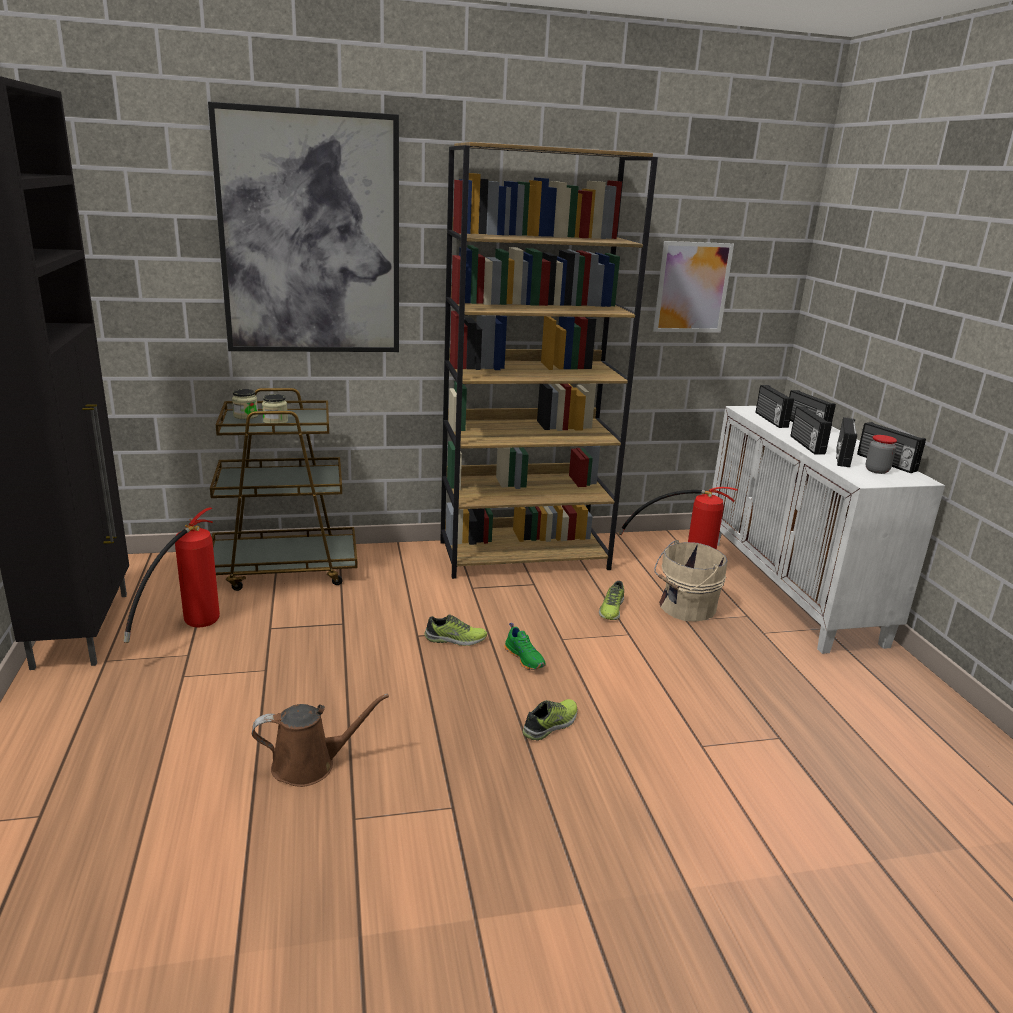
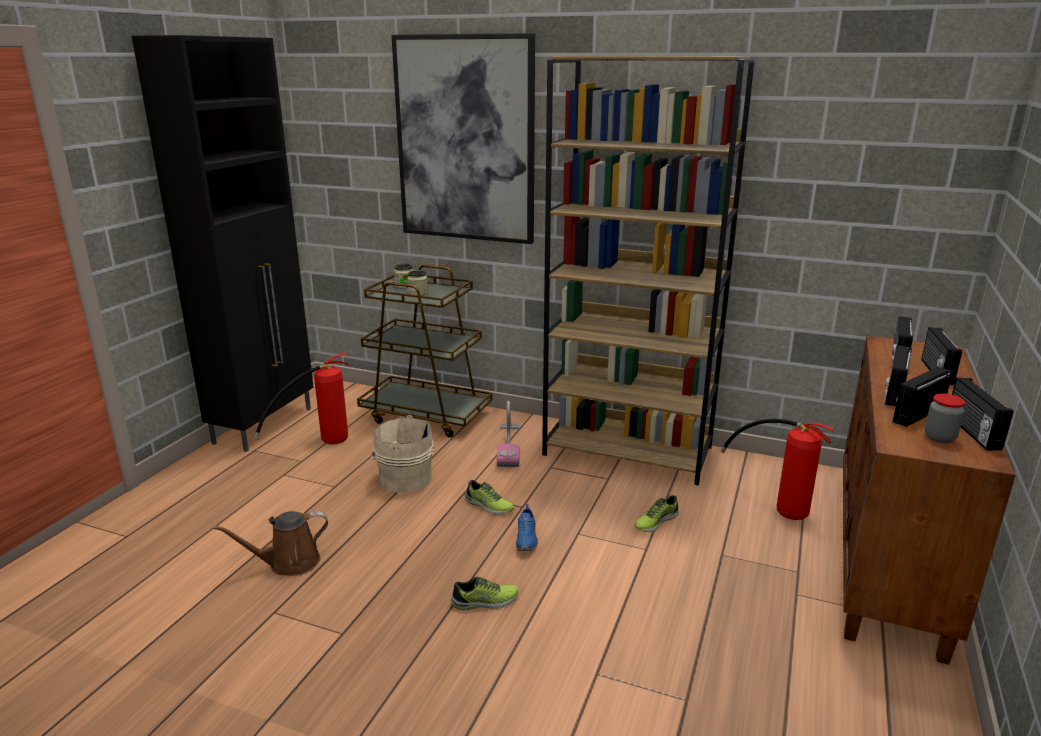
camera: 35 degrees right, 0 degrees up
(310, 765) = (289, 563): brown watering can -> brown watering can turned 135 degrees clockwise
(410, 578) = (509, 446): none -> vacuum cleaner
(525, 658) = (527, 539): green shoe -> blue shoe
(684, 607) = (735, 542): beige bucket -> beige bucket (403, 478)
(692, 287) = (840, 199): picture -> none
(791, 590) = (889, 562): white cabinet -> brown cabinet

